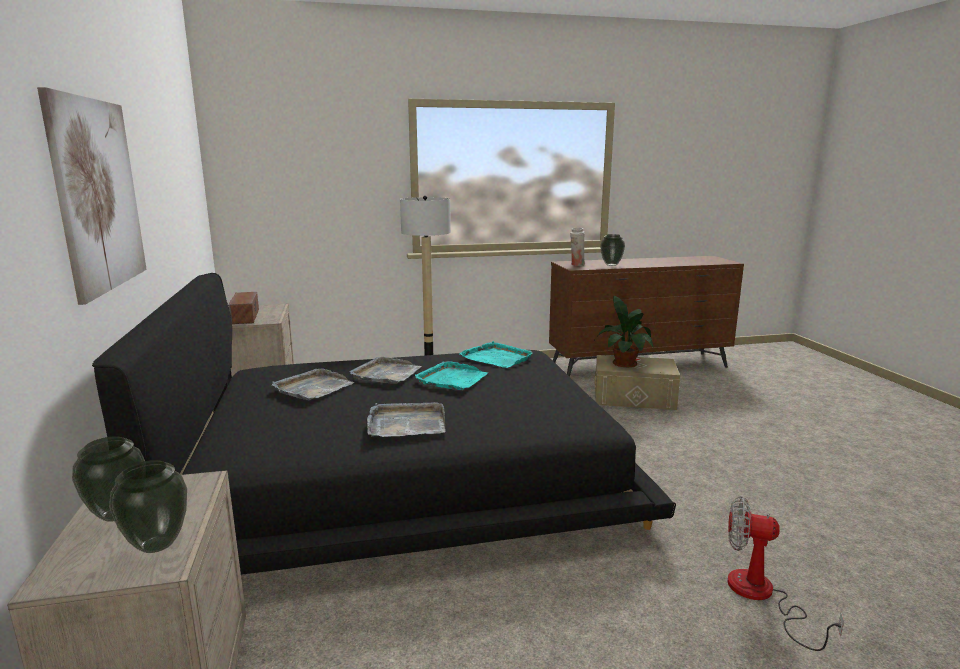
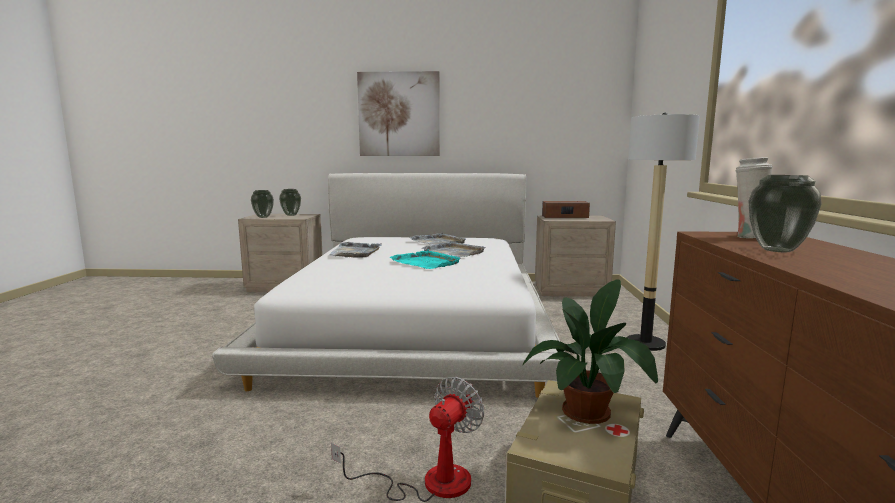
camera: 105 degrees right, 5 degrees down
(402, 476) = (415, 321): black bed -> white bed
(497, 358) = (477, 276): turquoise tray -> none
(761, 596) = (115, 409): fan -> fan (429, 482)

